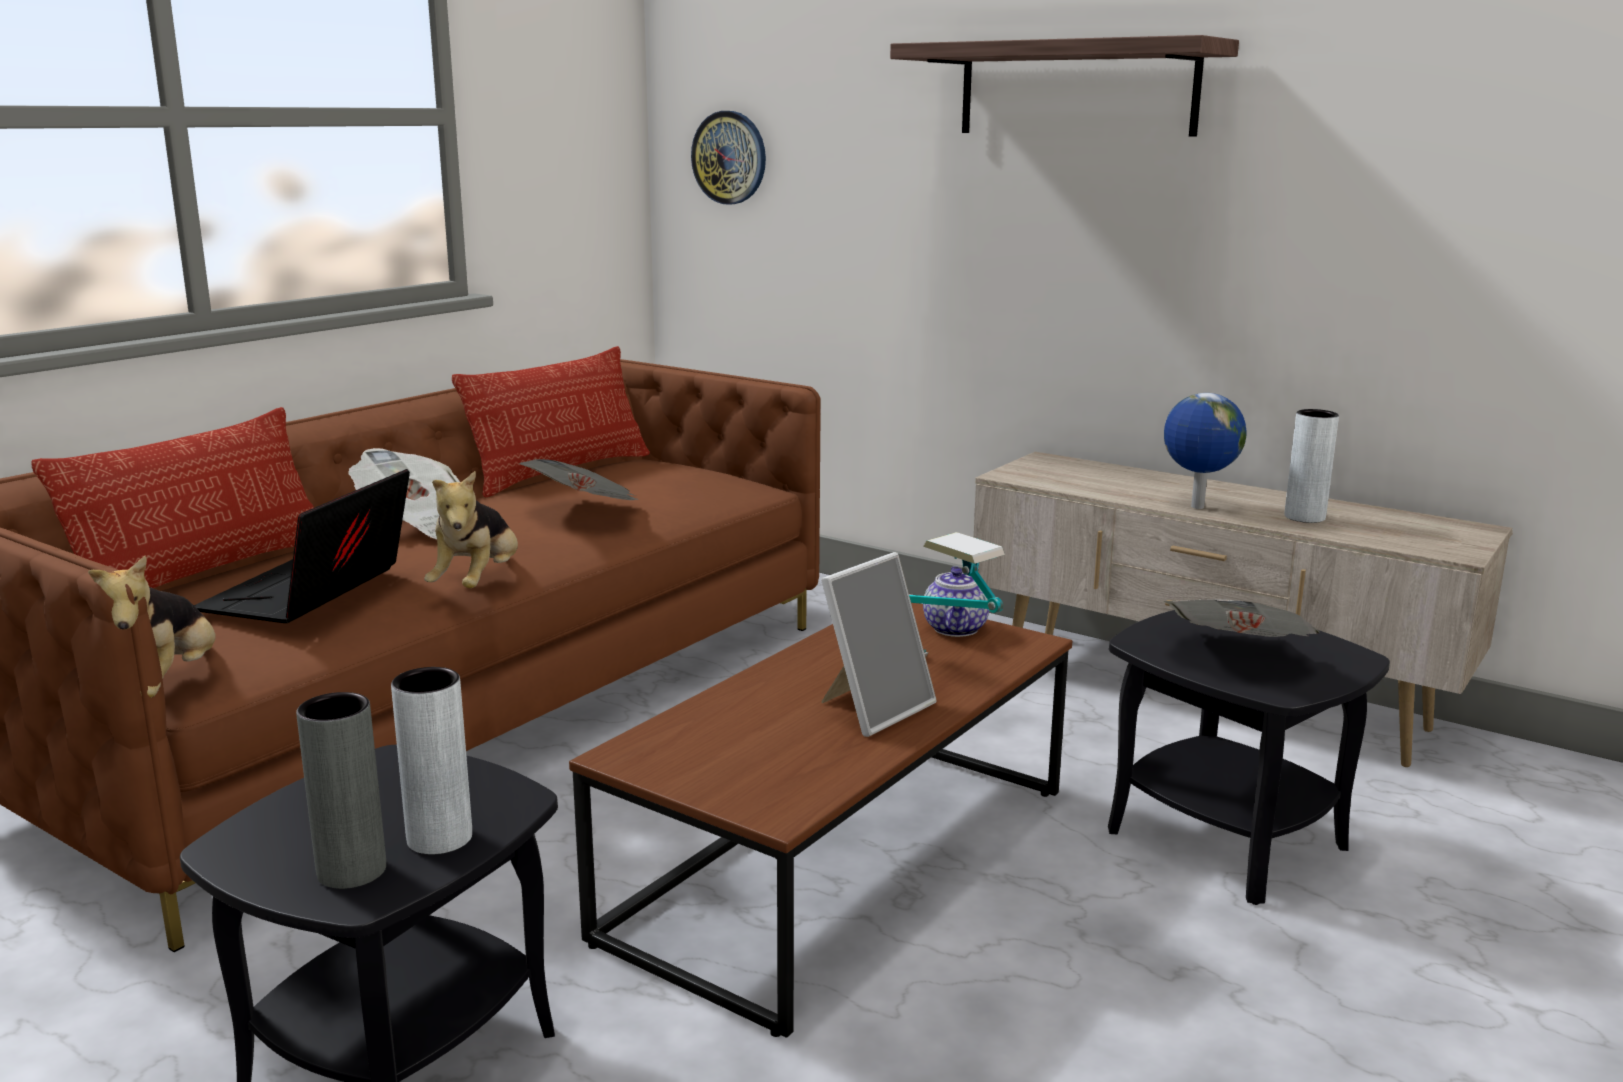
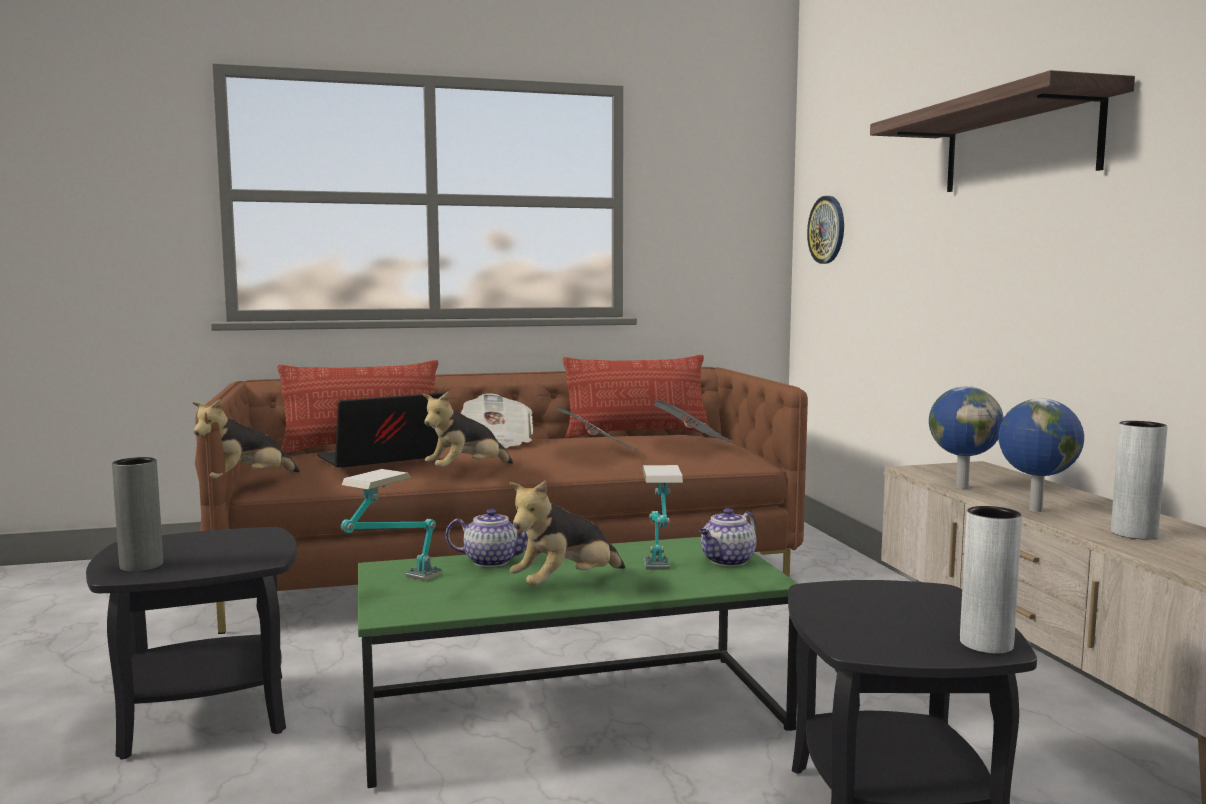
camera: 40 degrees right, 10 degrees down
(439, 838) = (198, 565): grey vase -> grey vase (986, 644)
(701, 777) = (394, 587): none -> table lamp
(729, 704) = (493, 561): none -> teapot
(844, 864) = (572, 716): brown coffee table -> green coffee table
(873, 709) = (565, 585): picture frame -> plush toy
(1091, 490) = (961, 487): none -> globe
(1238, 657) = (877, 619): newspaper -> newspaper (692, 443)

